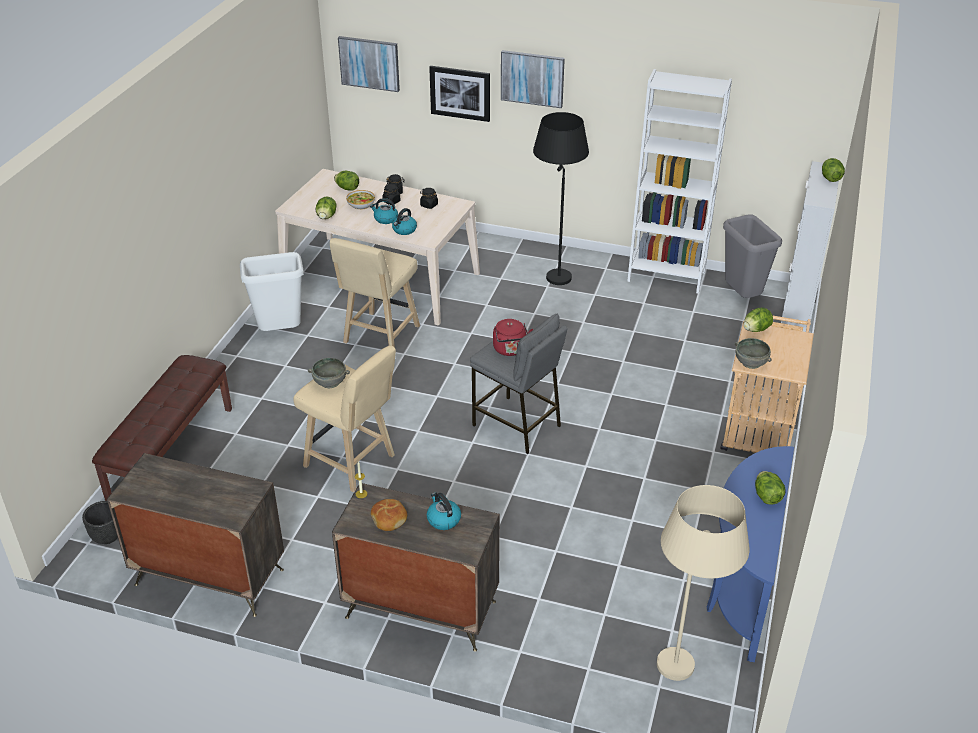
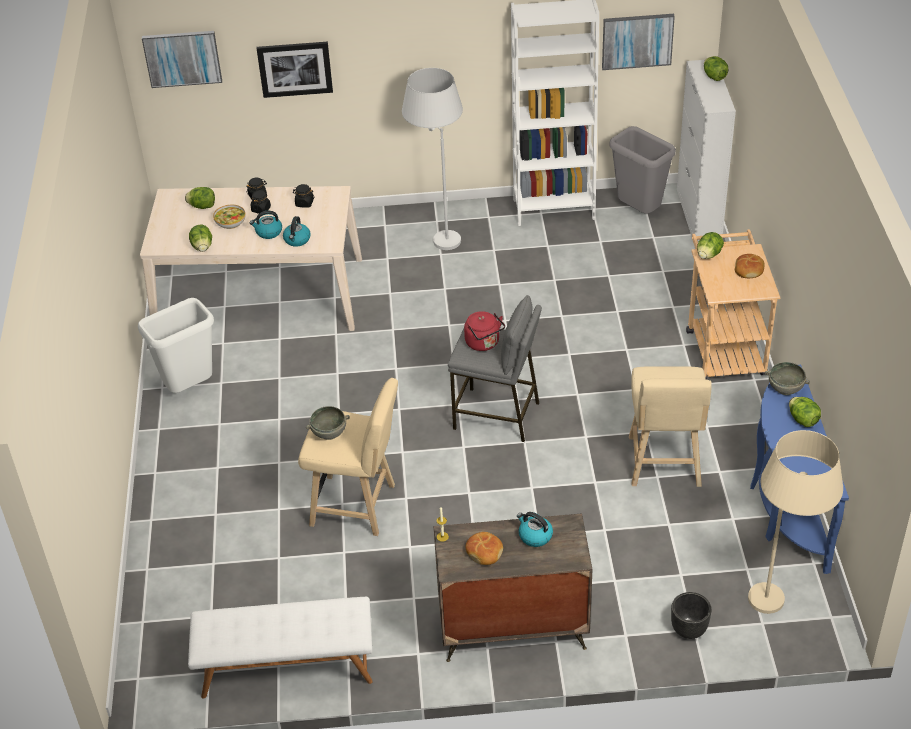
camera: 20 degrees left, 5 degrees up
(108, 536) = (154, 665): black planter -> black planter (689, 629)
(171, 454) = (161, 558): brown bench -> none
(208, 576) = (286, 668): dresser -> white bench
(379, 337) = (300, 362): beige stool -> beige stool (664, 465)
(532, 78) = (377, 37): picture -> picture (637, 41)
(555, 270) = (438, 233): black floor lamp -> white floor lamp
(751, 362) = (722, 291): grey bowl -> grey bowl (785, 388)
(788, 352) = (749, 270): none -> bread

